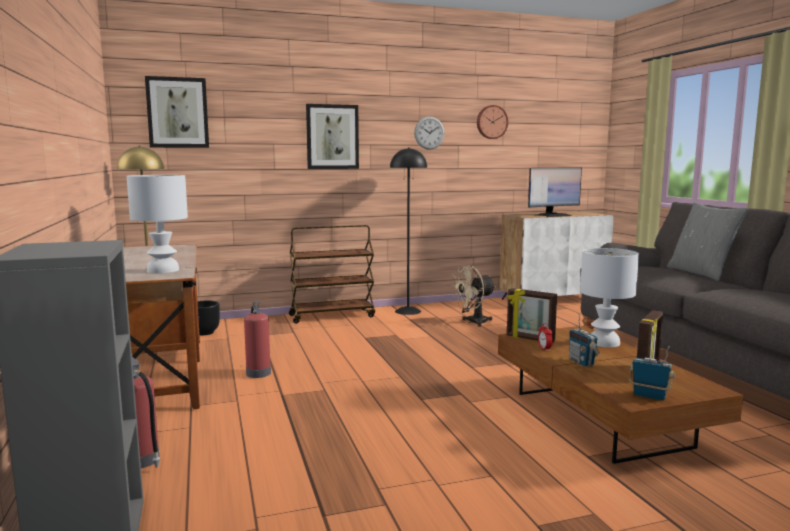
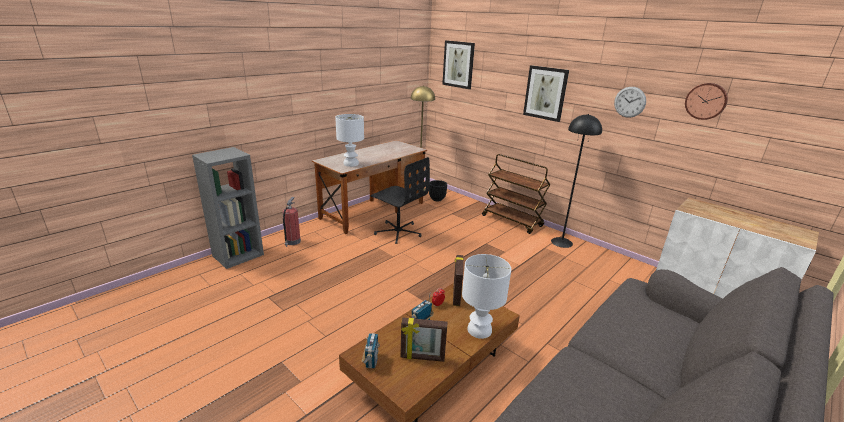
camera: 60 degrees right, 15 degrees up
(258, 373) = (398, 232): fire extinguisher -> black office chair
(473, 322) = (575, 274): beige fan -> none
(553, 215) = (731, 219): monitor -> none
(701, 273) = (679, 352): grey pillow -> none

